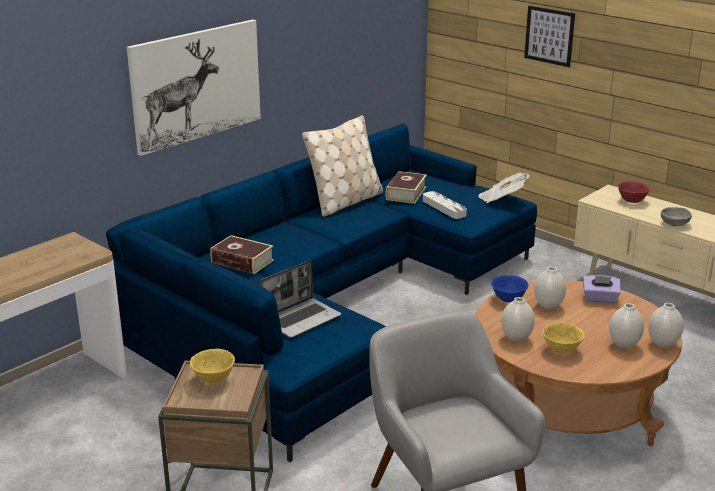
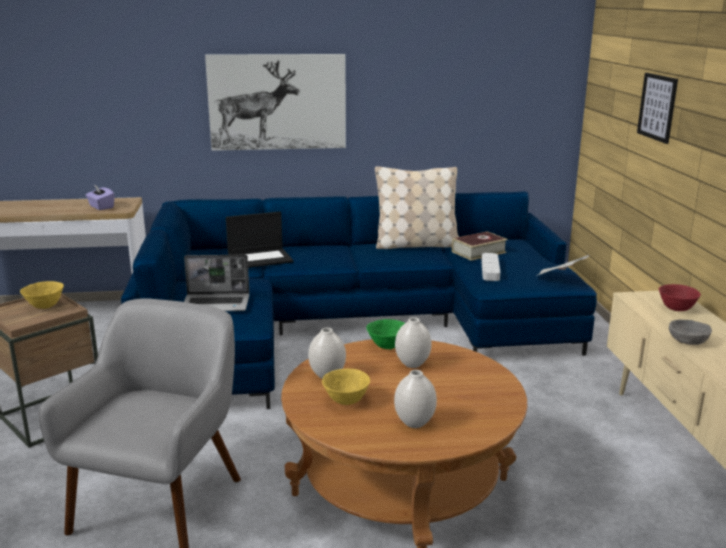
camera: 40 degrees right, 5 degrees down
(242, 261) = (260, 259): book -> laptop
(508, 300) = (387, 346): blue bowl -> green bowl
(600, 299) = (476, 378): purple tissue box -> purple tissue box (101, 207)
(663, 345) = (456, 441): white vase -> none

